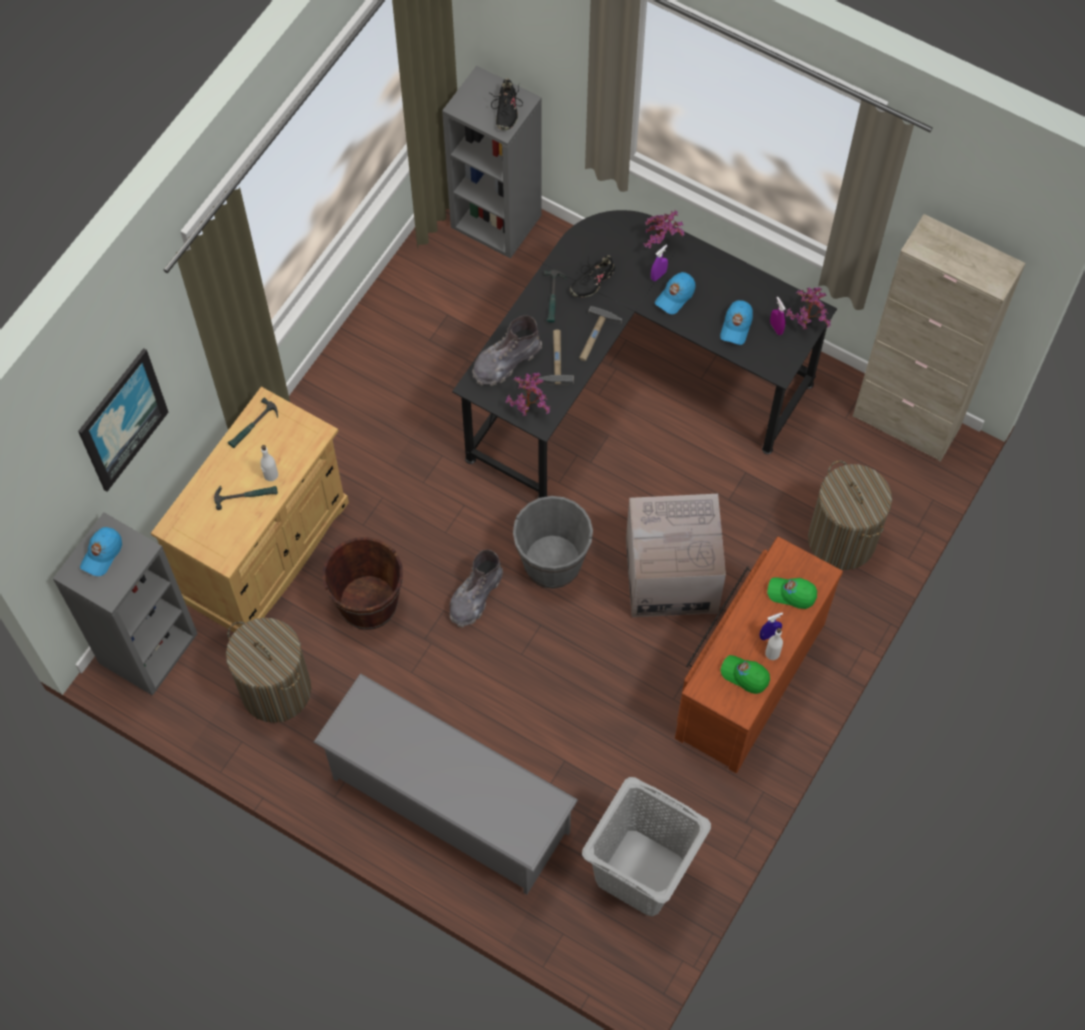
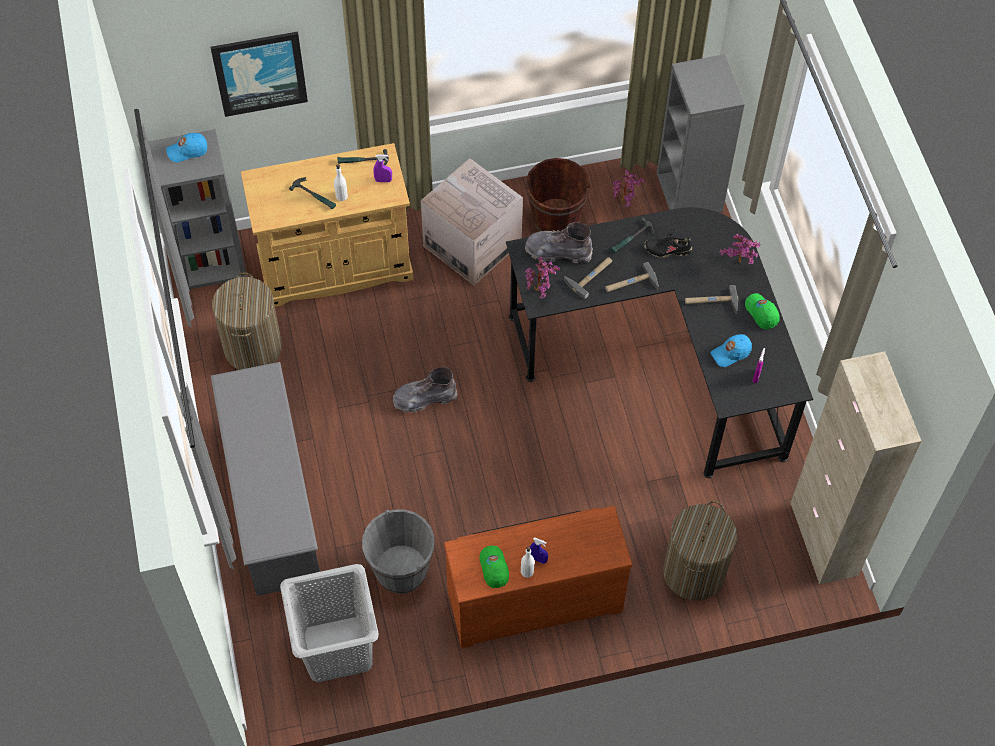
camera: 45 degrees right, 5 degrees down
(368, 603) = (358, 346): brown bucket -> brown bucket (556, 219)
(506, 111) = (712, 94): black shoe -> none
(552, 562) = (493, 420): grey bucket -> grey bucket (401, 570)
(658, 275) = (715, 281): purple spray bottle -> purple spray bottle (383, 180)
(671, 575) = (557, 493): cardboard box -> cardboard box (472, 244)
(675, 296) = (711, 302): blue cap -> hammer
(791, 594) = (581, 548): green cap -> green cap (761, 313)
(806, 323) = (780, 390): potted plant -> potted plant (624, 201)

